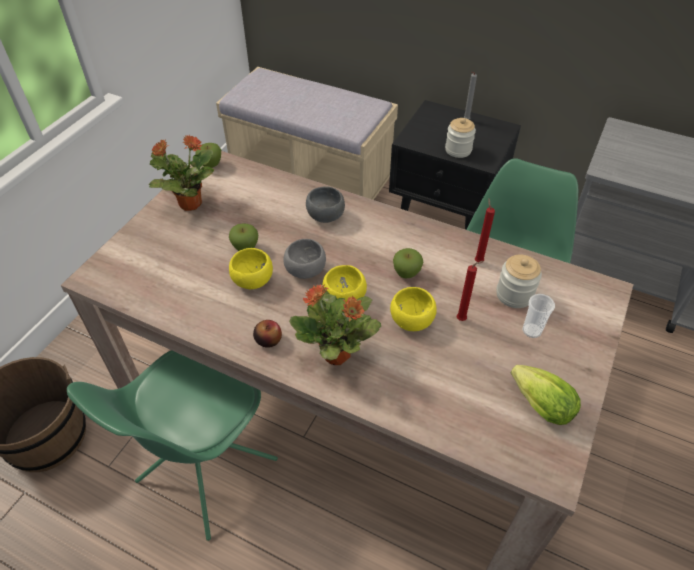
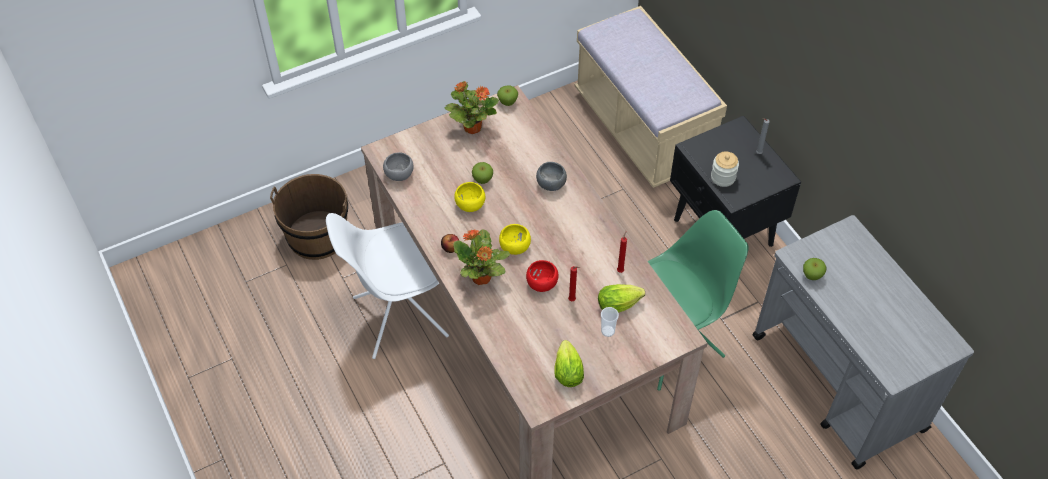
camera: 35 degrees right, 5 degrees up
(205, 472) = (398, 317): green chair -> white chair
(306, 270) = (507, 216): grey bowl -> grey bowl (399, 175)
(406, 273) = (566, 252): apple -> apple (812, 275)
(412, 319) = (542, 283): yellow bowl -> red bowl
(514, 294) = (621, 304): jar -> lettuce

